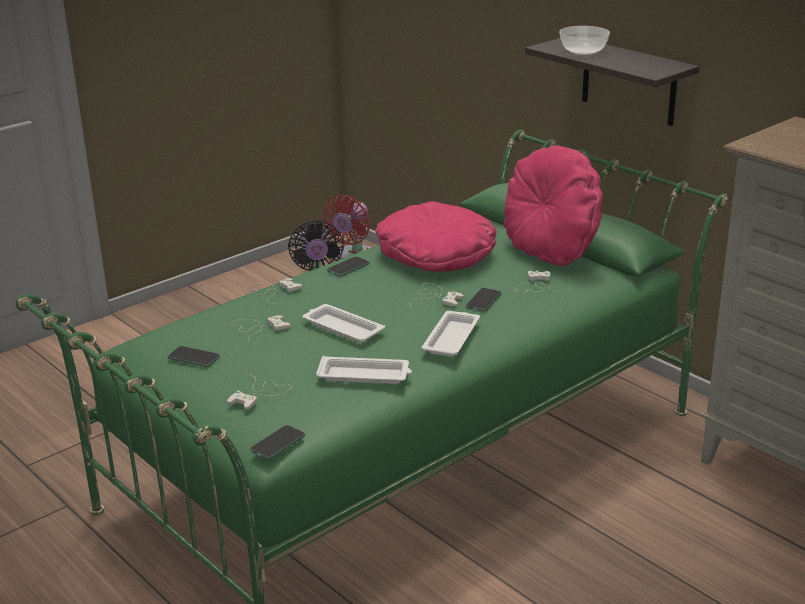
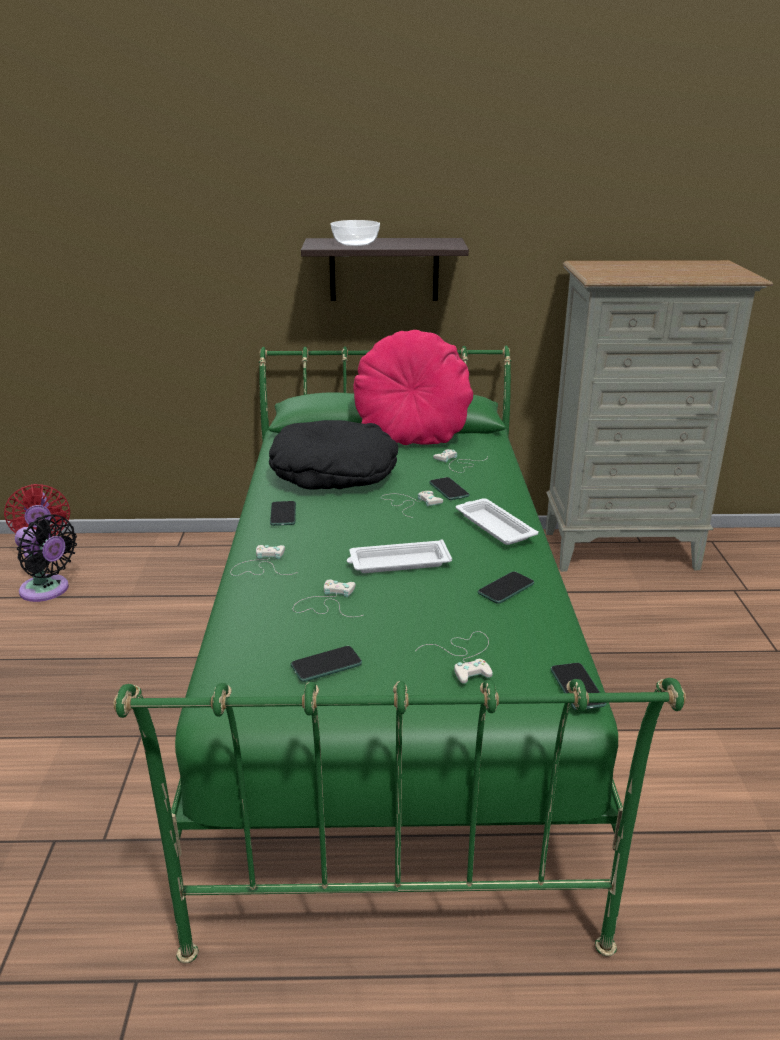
camera: 50 degrees left, 0 degrees up
(365, 375) = (506, 588): white tray -> phone
(438, 254) = (334, 473): pink pillow -> black pillow

